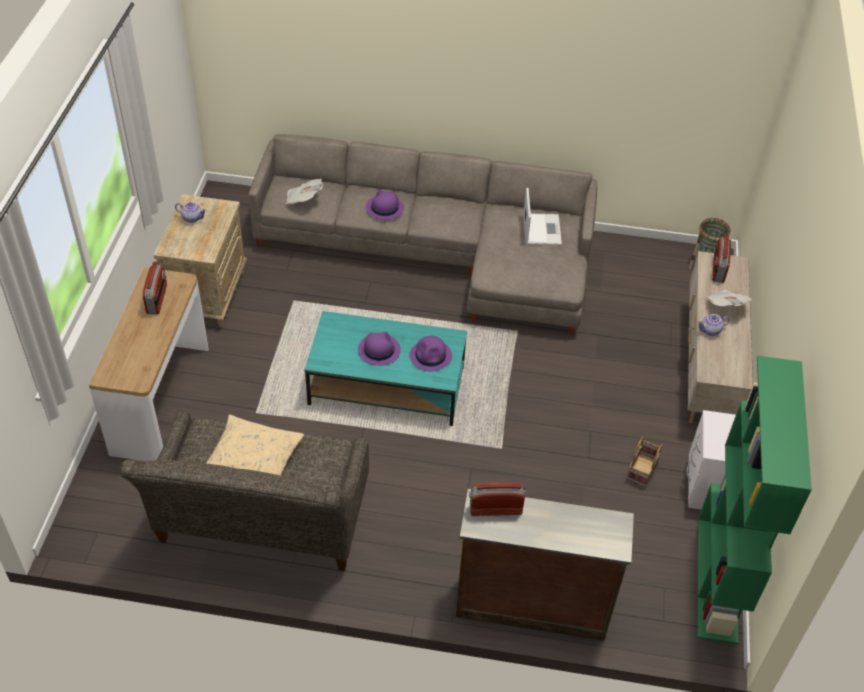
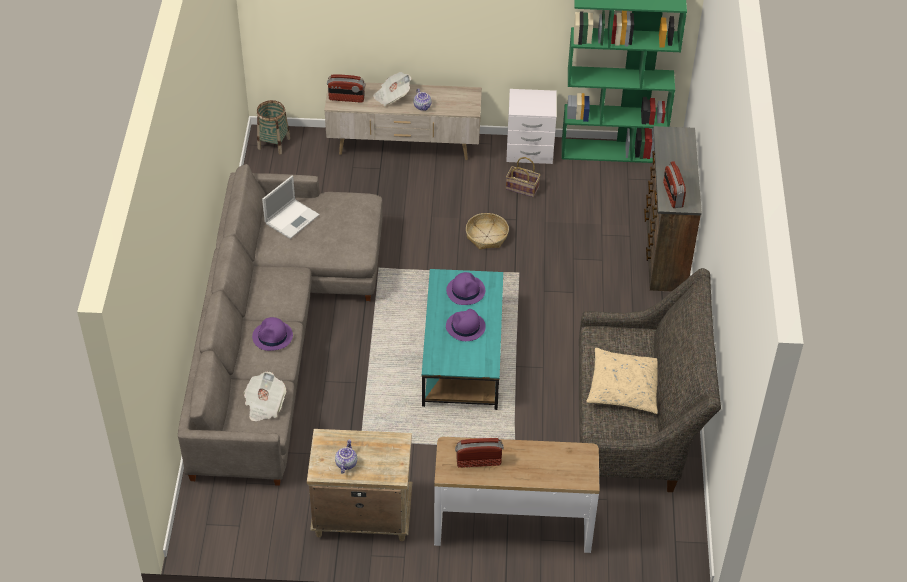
camera: 95 degrees left, 0 degrees up
(541, 229) = (292, 218): laptop -> laptop turned 135 degrees clockwise
(561, 426) = (486, 236): none -> basket

